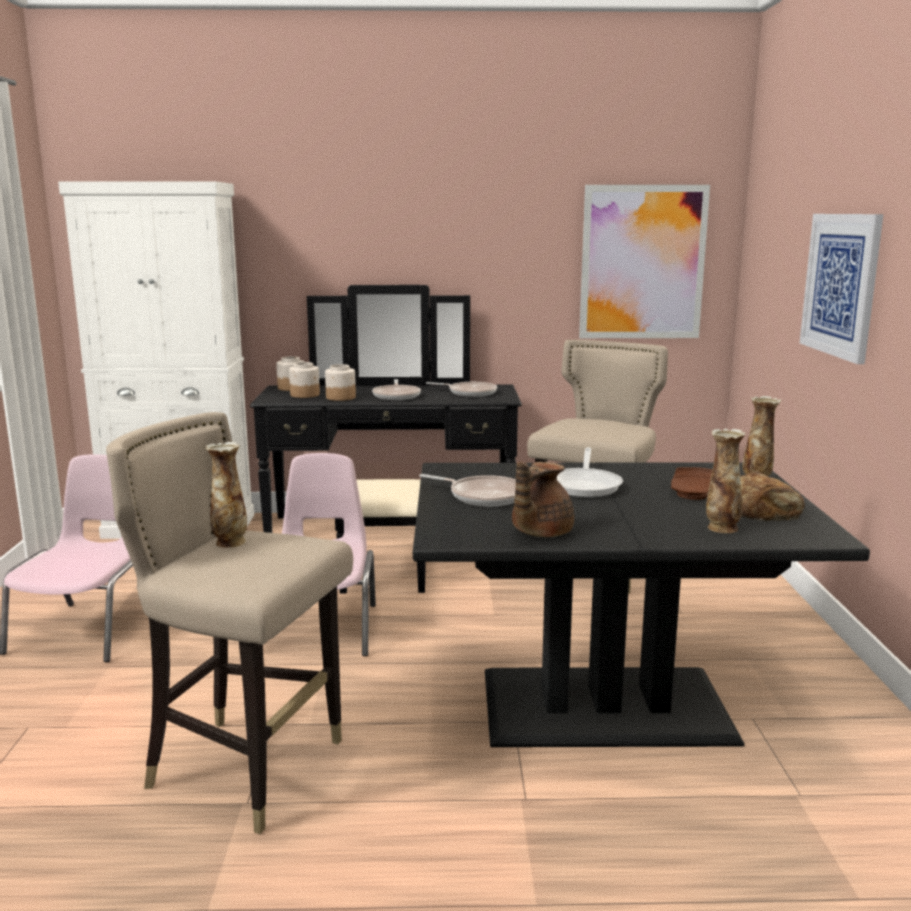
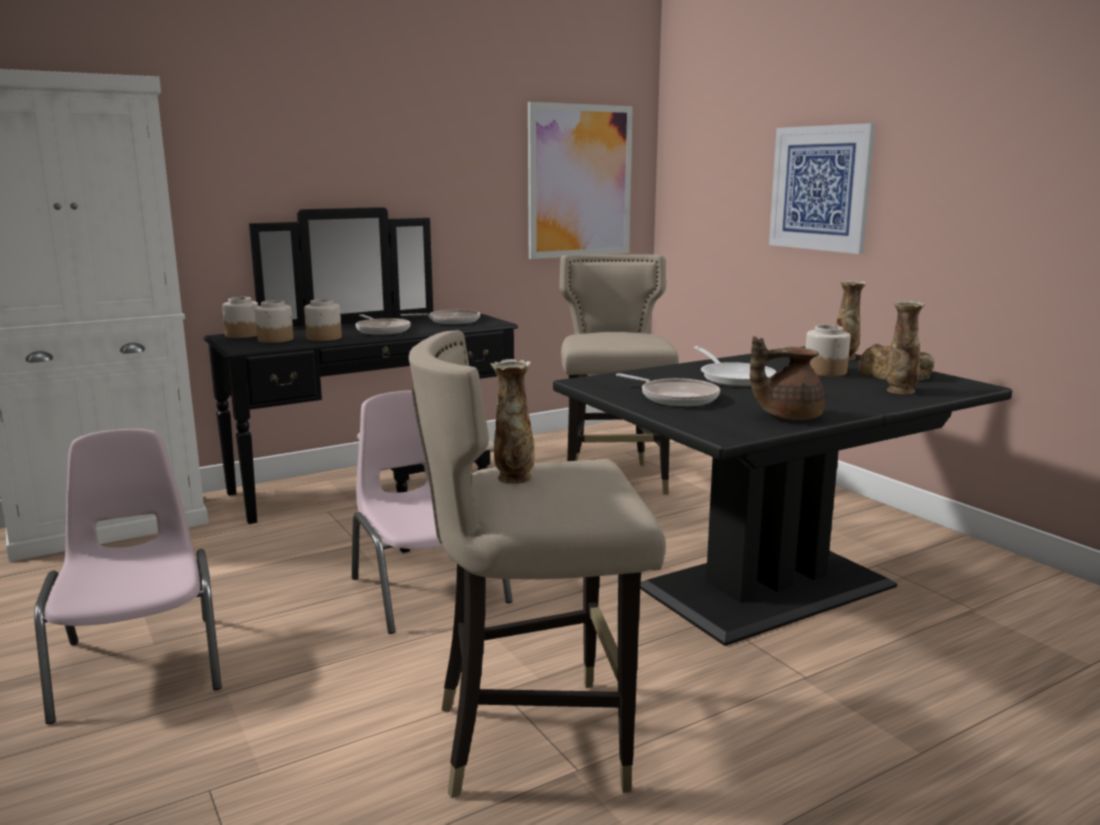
camera: 30 degrees left, 0 degrees up
(483, 496) = (675, 397): frying pan -> frying pan turned 45 degrees clockwise
(539, 533) = (787, 416): brown teapot -> brown teapot turned 75 degrees clockwise
(694, 494) = (825, 371): brown plate -> jar

